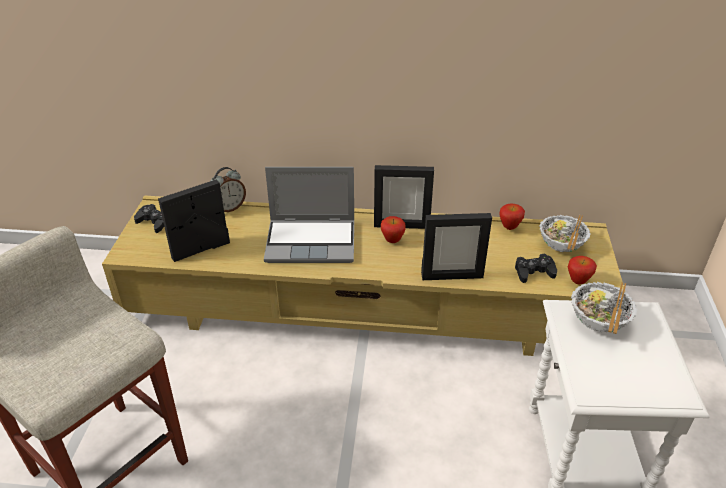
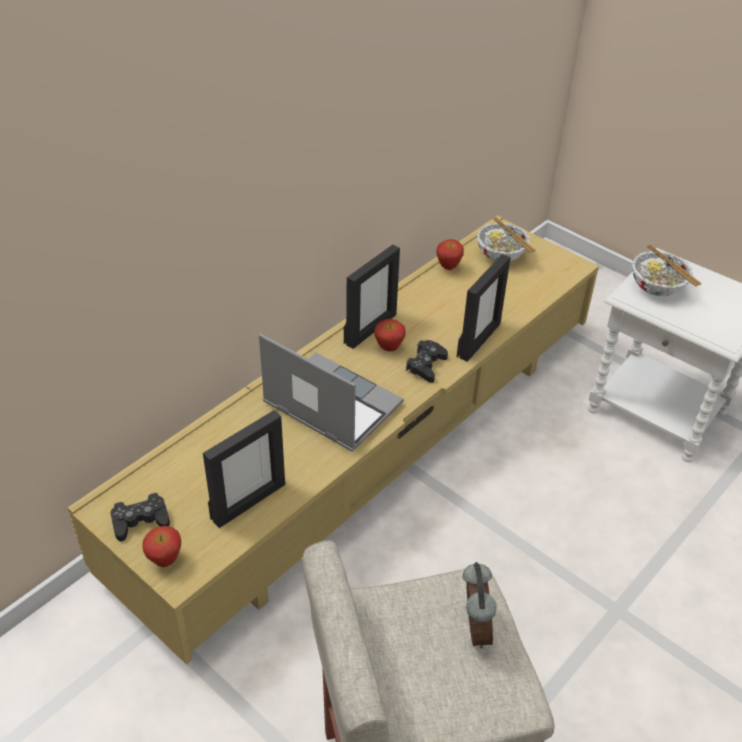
camera: 55 degrees left, 5 degrees up
(201, 250) = (248, 501): picture frame -> picture frame turned 135 degrees counterclockwise
(229, 208) = (193, 440): alarm clock -> alarm clock (473, 628)
(312, 242) = (330, 404): laptop -> laptop turned 90 degrees counterclockwise
(534, 272) = (520, 291): black game controller -> black game controller (426, 365)
(578, 281) = (554, 275): apple -> apple (165, 560)

